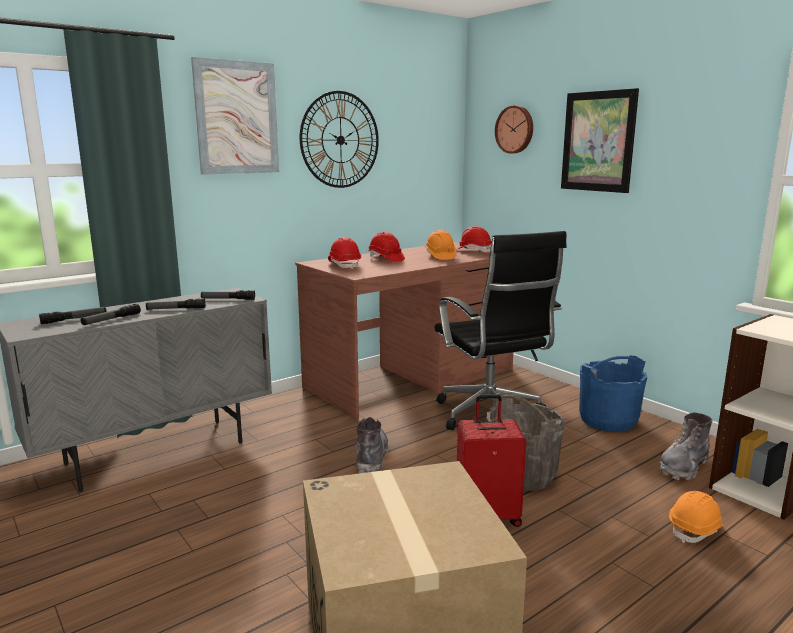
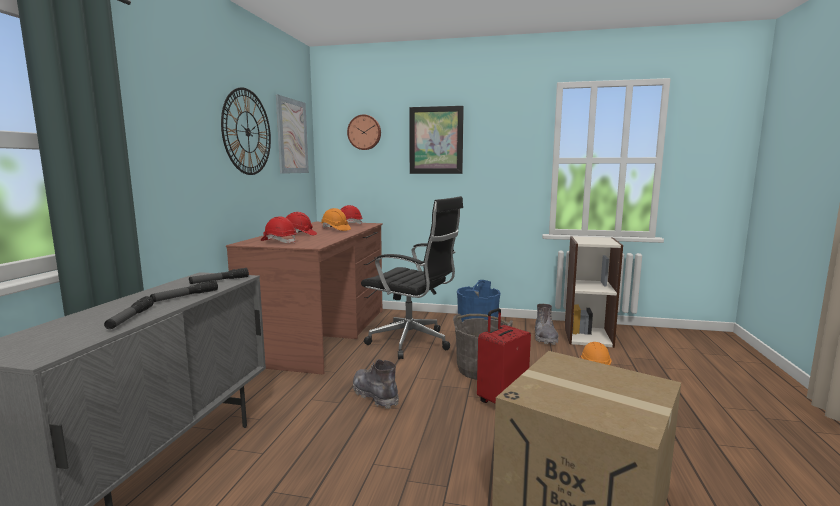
camera: 40 degrees left, 5 degrees down
(74, 319) = (72, 328): flashlight -> none
(237, 118) = (174, 100): picture -> picture (292, 136)

